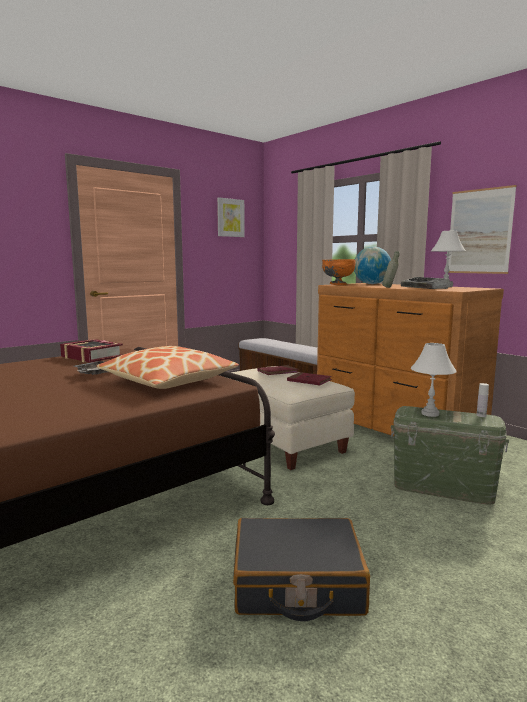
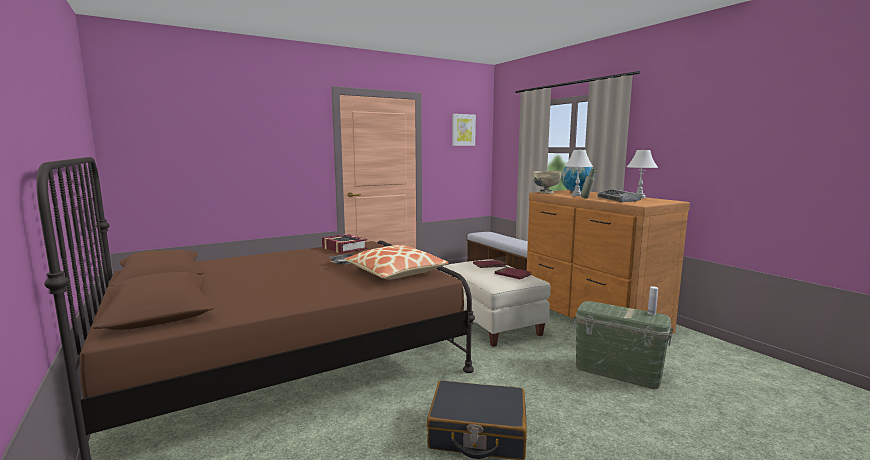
camera: 10 degrees right, 0 degrees up
(338, 285) = (545, 193): orange bowl -> beige bowl
(430, 414) = (606, 309): white table lamp -> white table lamp (576, 195)
(479, 231) = (673, 149): picture -> none

